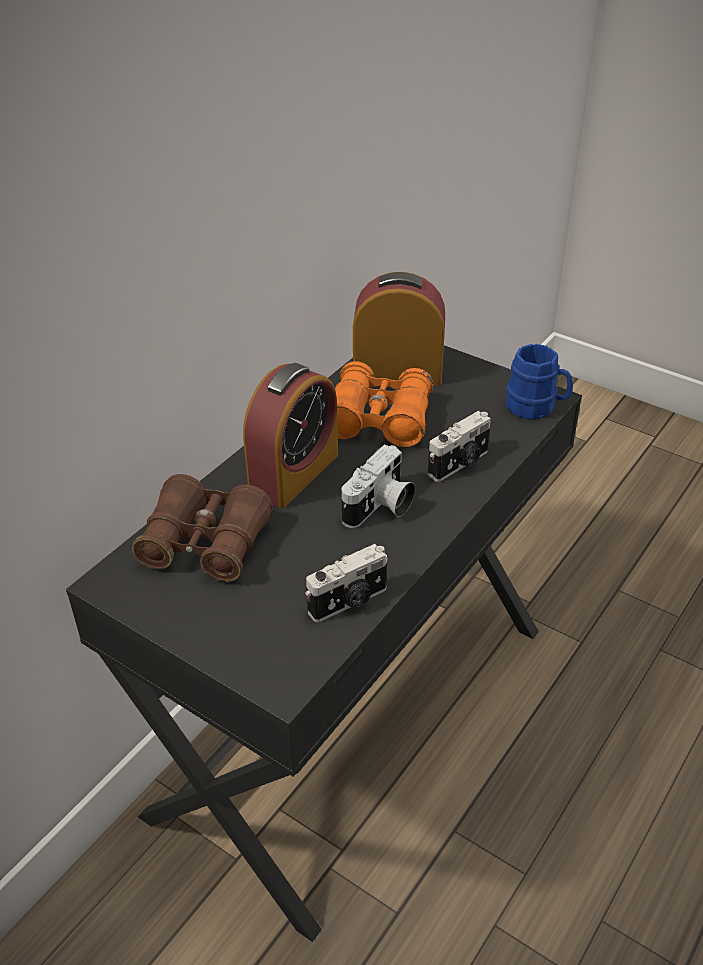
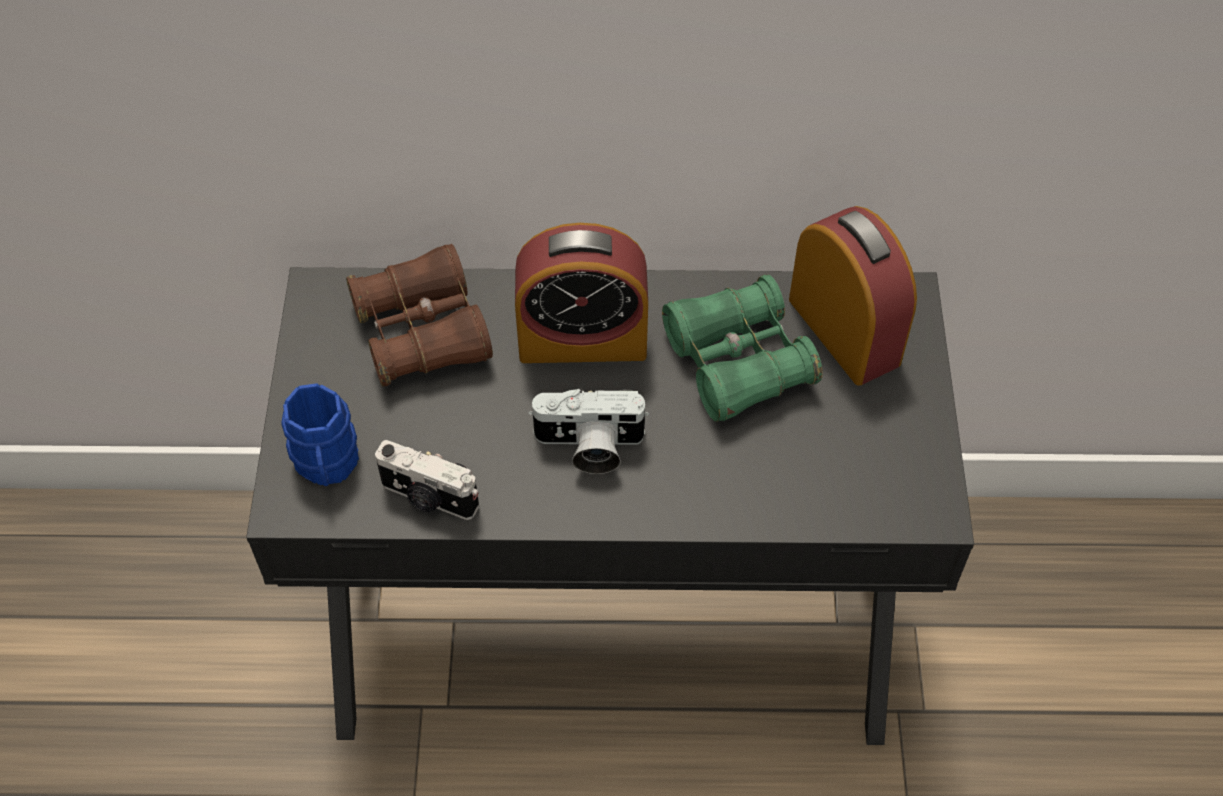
camera: 55 degrees right, 15 degrees up
(379, 419) = (738, 362): orange binoculars -> green binoculars
(460, 464) = (723, 482): camera -> none
(536, 408) = (900, 507): blue mug -> blue mug (327, 465)

